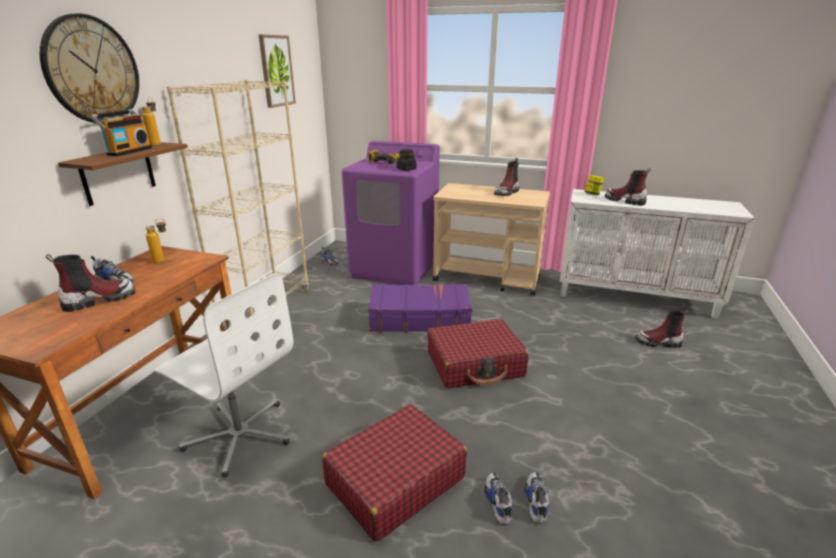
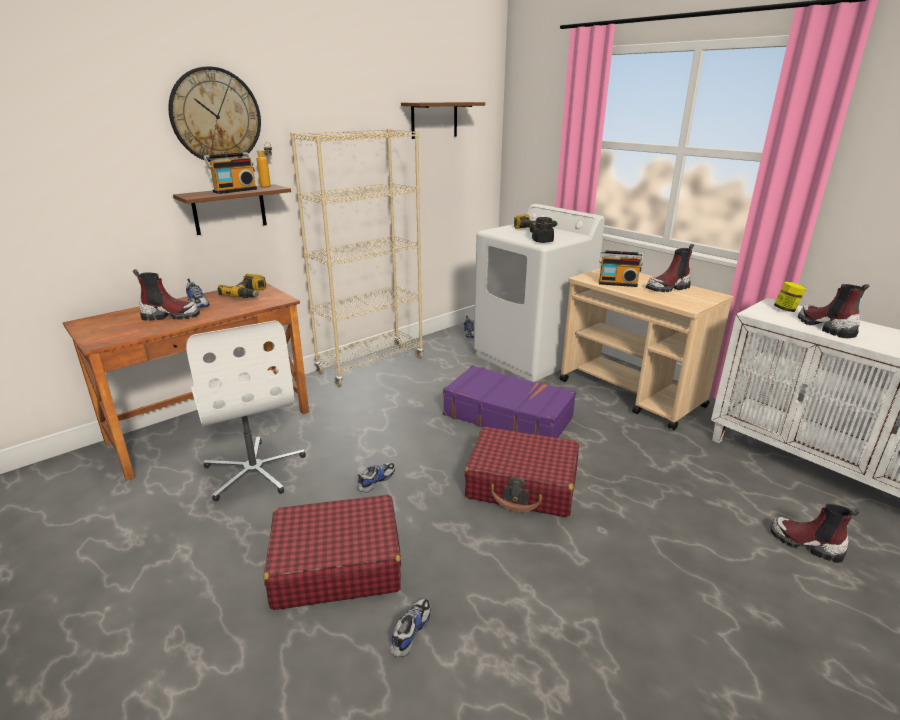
camera: 30 degrees right, 0 degrees up
(163, 261) = (248, 294): bottle -> power drill
(276, 71) = (434, 120): picture -> brown shelf
(395, 268) = (531, 356): purple washing machine -> white washing machine
(471, 195) = (617, 283): none -> radio
(535, 501) = (449, 650): shoe -> shoe (376, 480)

